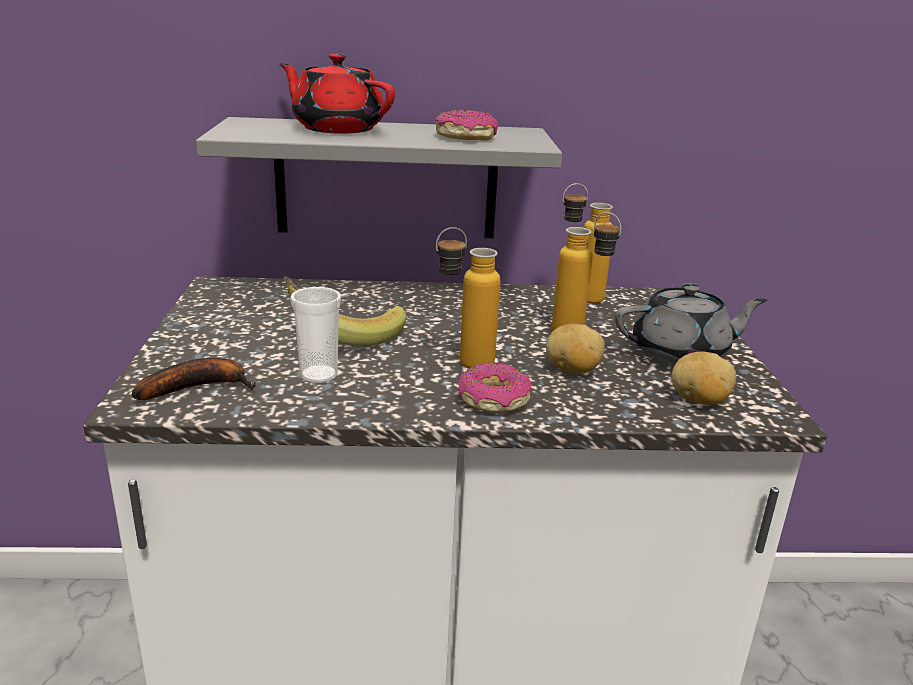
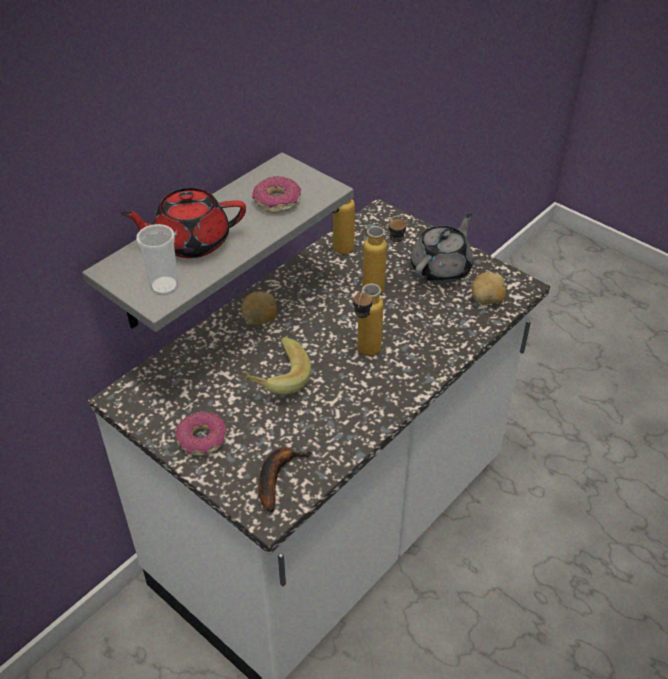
camera: 45 degrees left, 20 degrees up
(318, 375) = (315, 419): cup -> cup (164, 286)
(493, 400) = (413, 369): donut -> donut (202, 439)
(572, 370) = (414, 319): potato -> potato (260, 320)

